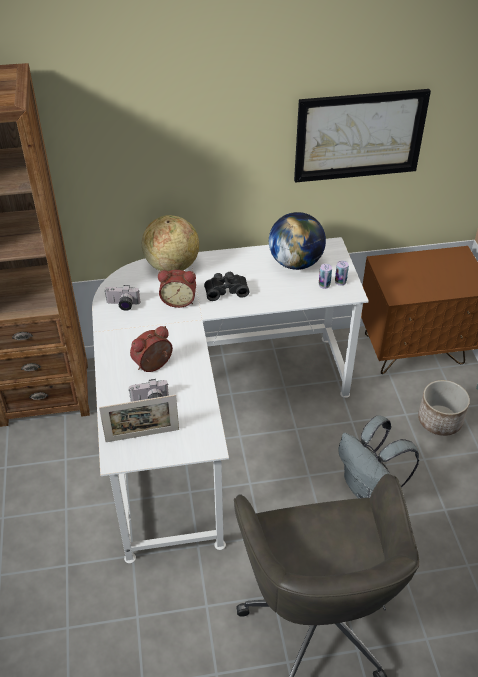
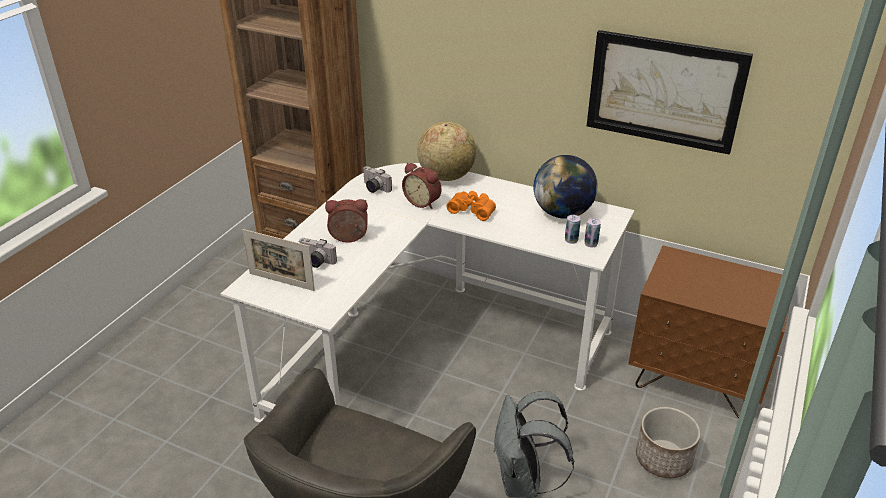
camera: 35 degrees right, 10 degrees down
(226, 290) = (472, 210): black binoculars -> orange binoculars

